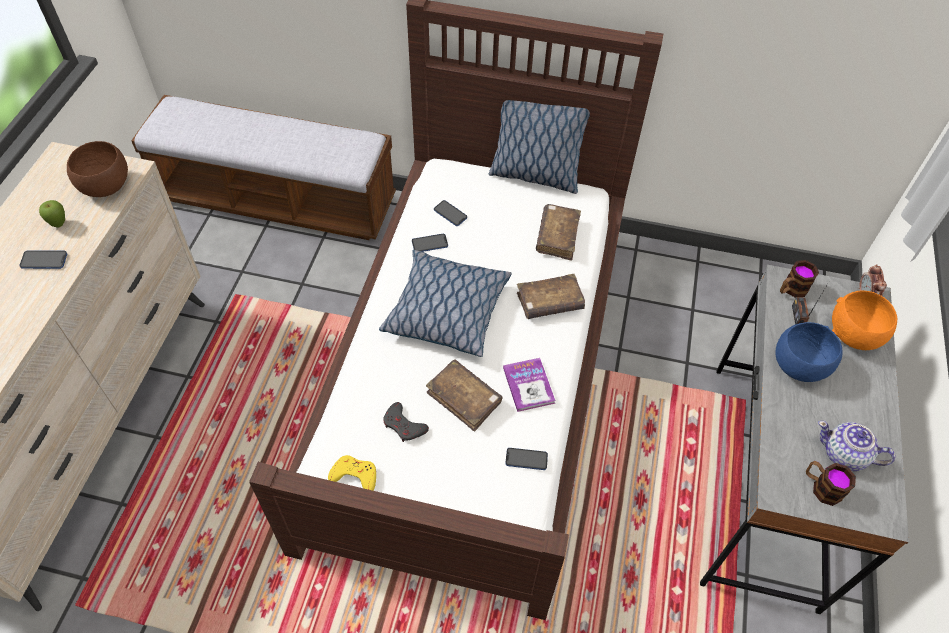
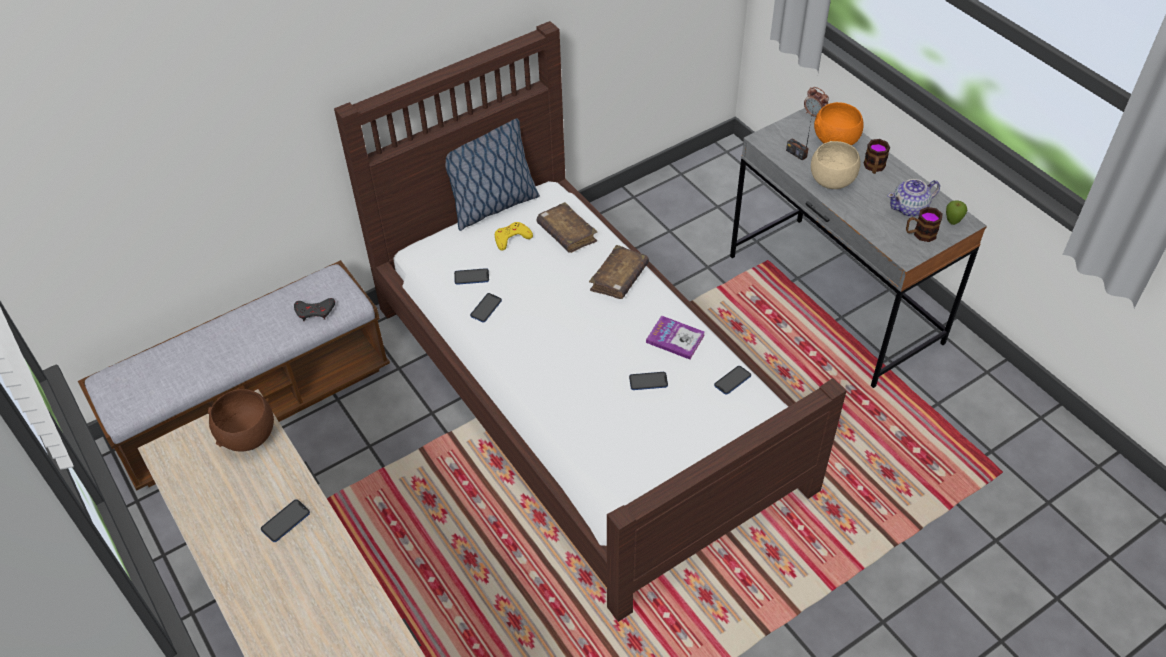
camera: 45 degrees left, 5 degrees down
(59, 224) = (254, 490): apple -> apple (952, 222)
(354, 475) = (646, 488): yellow game controller -> yellow game controller (512, 238)
(404, 425) = (634, 431): grey game controller -> grey game controller (315, 311)
(446, 311) = (560, 341): pillow -> none
(464, 399) = (648, 381): brown book -> phone
(791, 290) = (774, 141): mug -> mug (874, 168)
(798, 367) = (832, 181): blue bowl -> beige bowl

